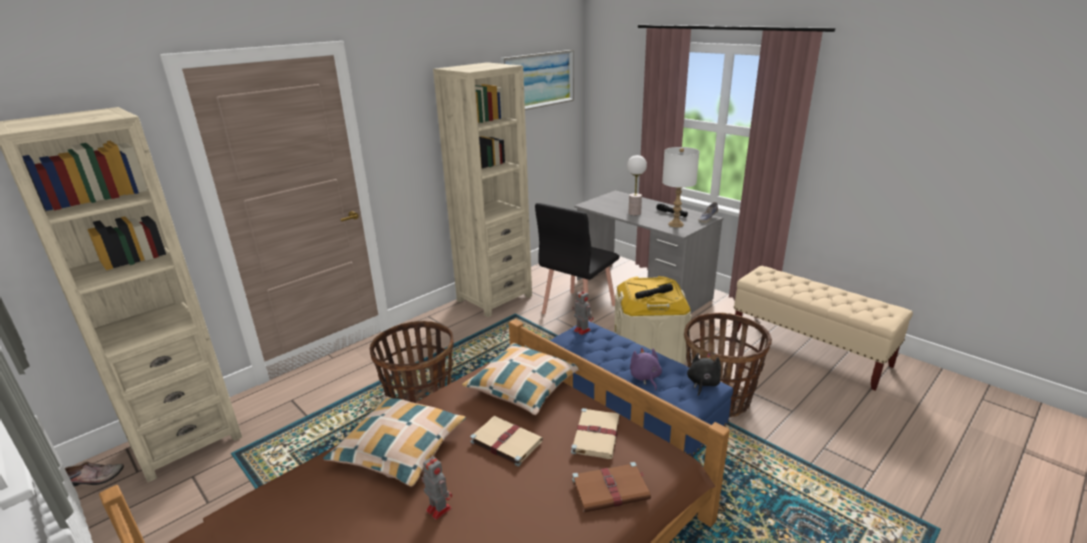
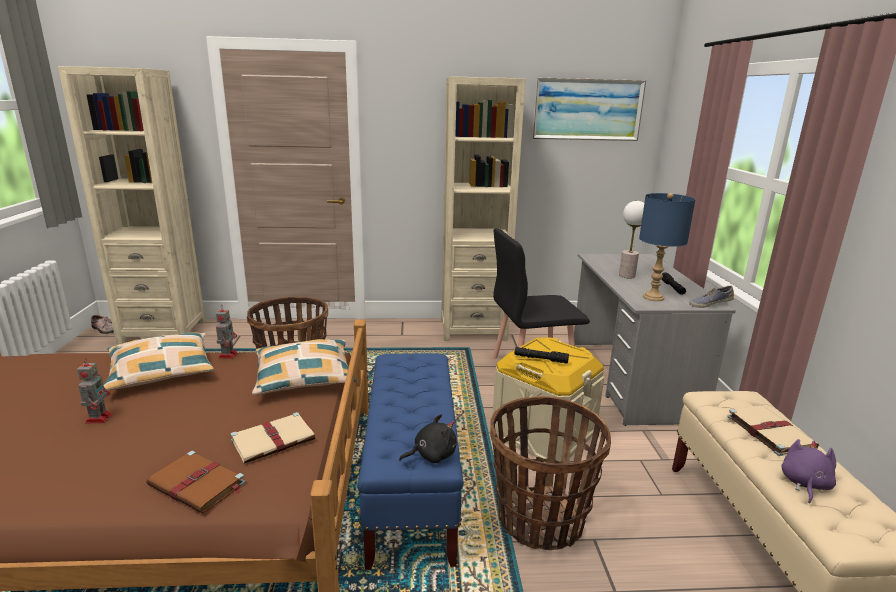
camera: 40 degrees right, 5 degrees down
(505, 441) = (214, 404): beige book -> beige book (768, 431)
(581, 330) = (419, 358): toy robot -> toy robot (228, 355)
(645, 377) = (391, 420): purple plush toy -> purple plush toy (804, 484)
(675, 224) = (653, 297): white table lamp -> blue table lamp

